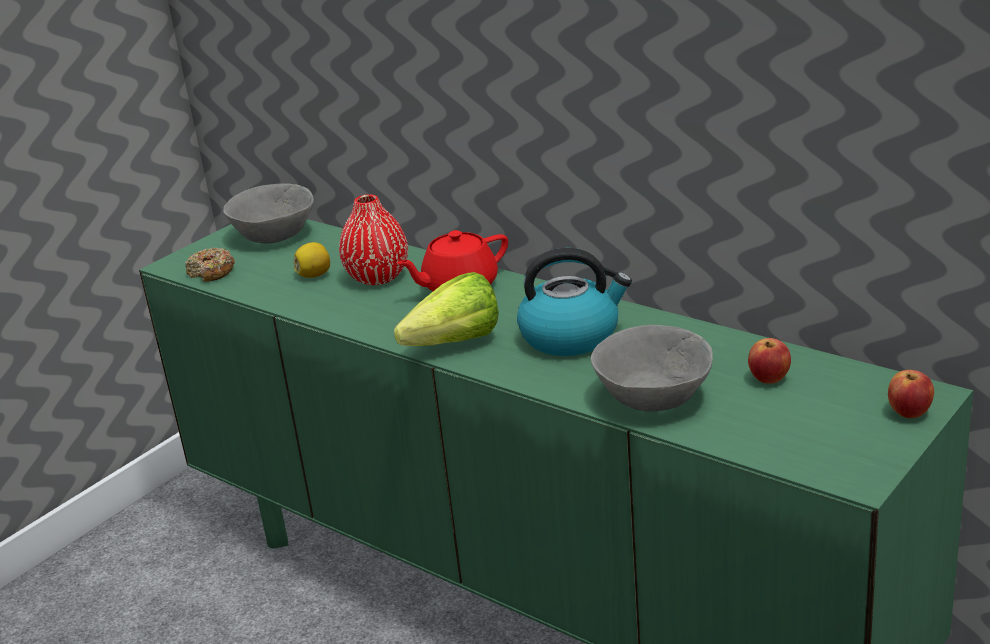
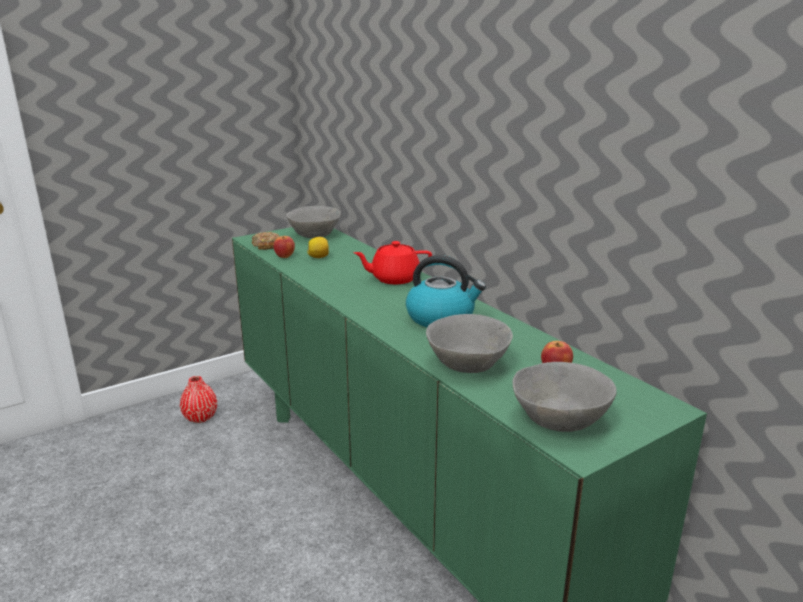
camera: 15 degrees right, 5 degrees down
(377, 277) = (352, 265): red vase -> red vase (200, 417)
(446, 346) = (361, 307): lettuce -> none
(812, 444) = (560, 419): none -> grey bowl
(909, 413) = (647, 416): apple -> apple (285, 256)

